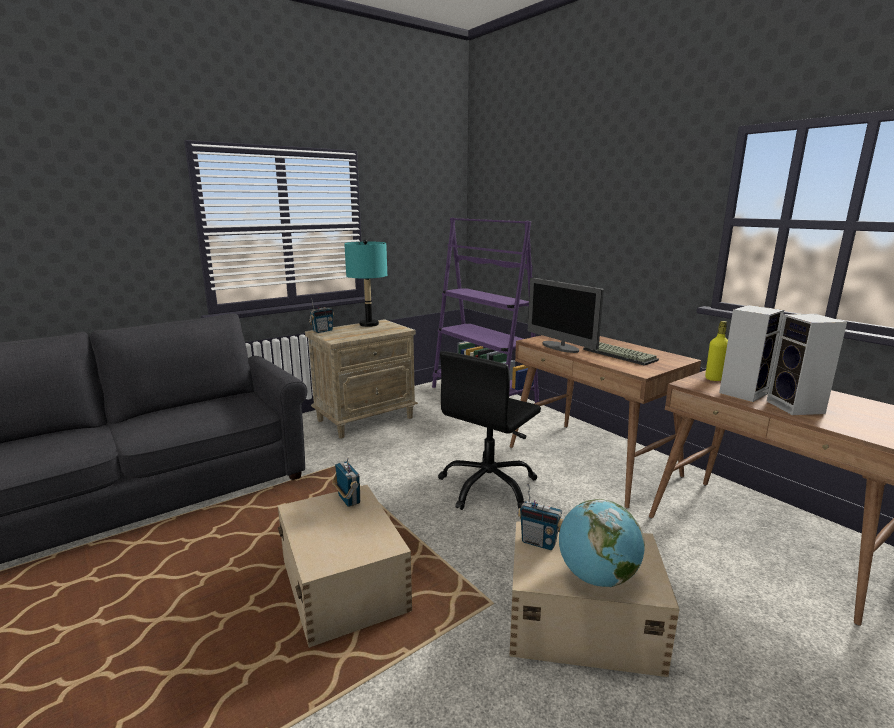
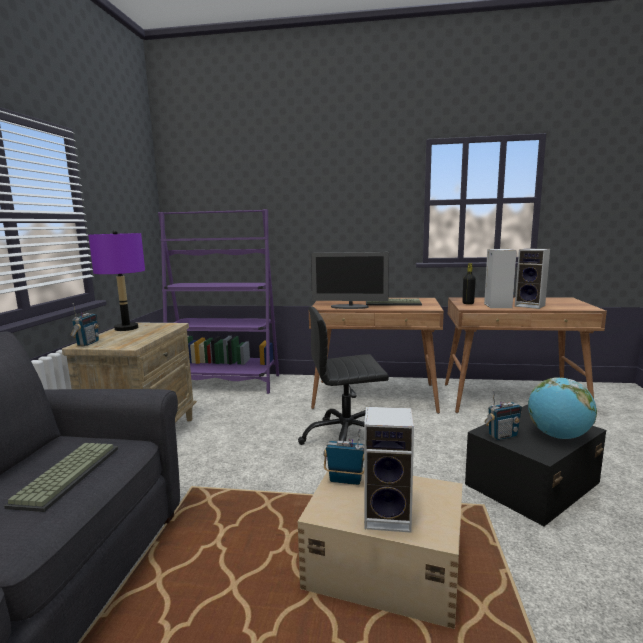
camera: 45 degrees left, 5 degrees down
(211, 415) = (67, 475): none -> keyboard
(320, 536) = (389, 516): none -> speaker
(369, 324) = (126, 328): turquoise table lamp -> purple table lamp
(488, 486) = (346, 439): black office chair -> black office chair turned 90 degrees clockwise
(580, 621) = (530, 483): beige storage box -> black storage box
(714, 379) = (468, 303): yellow bottle -> black bottle

